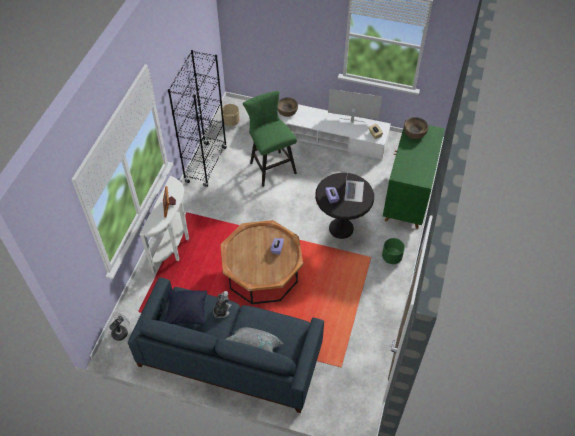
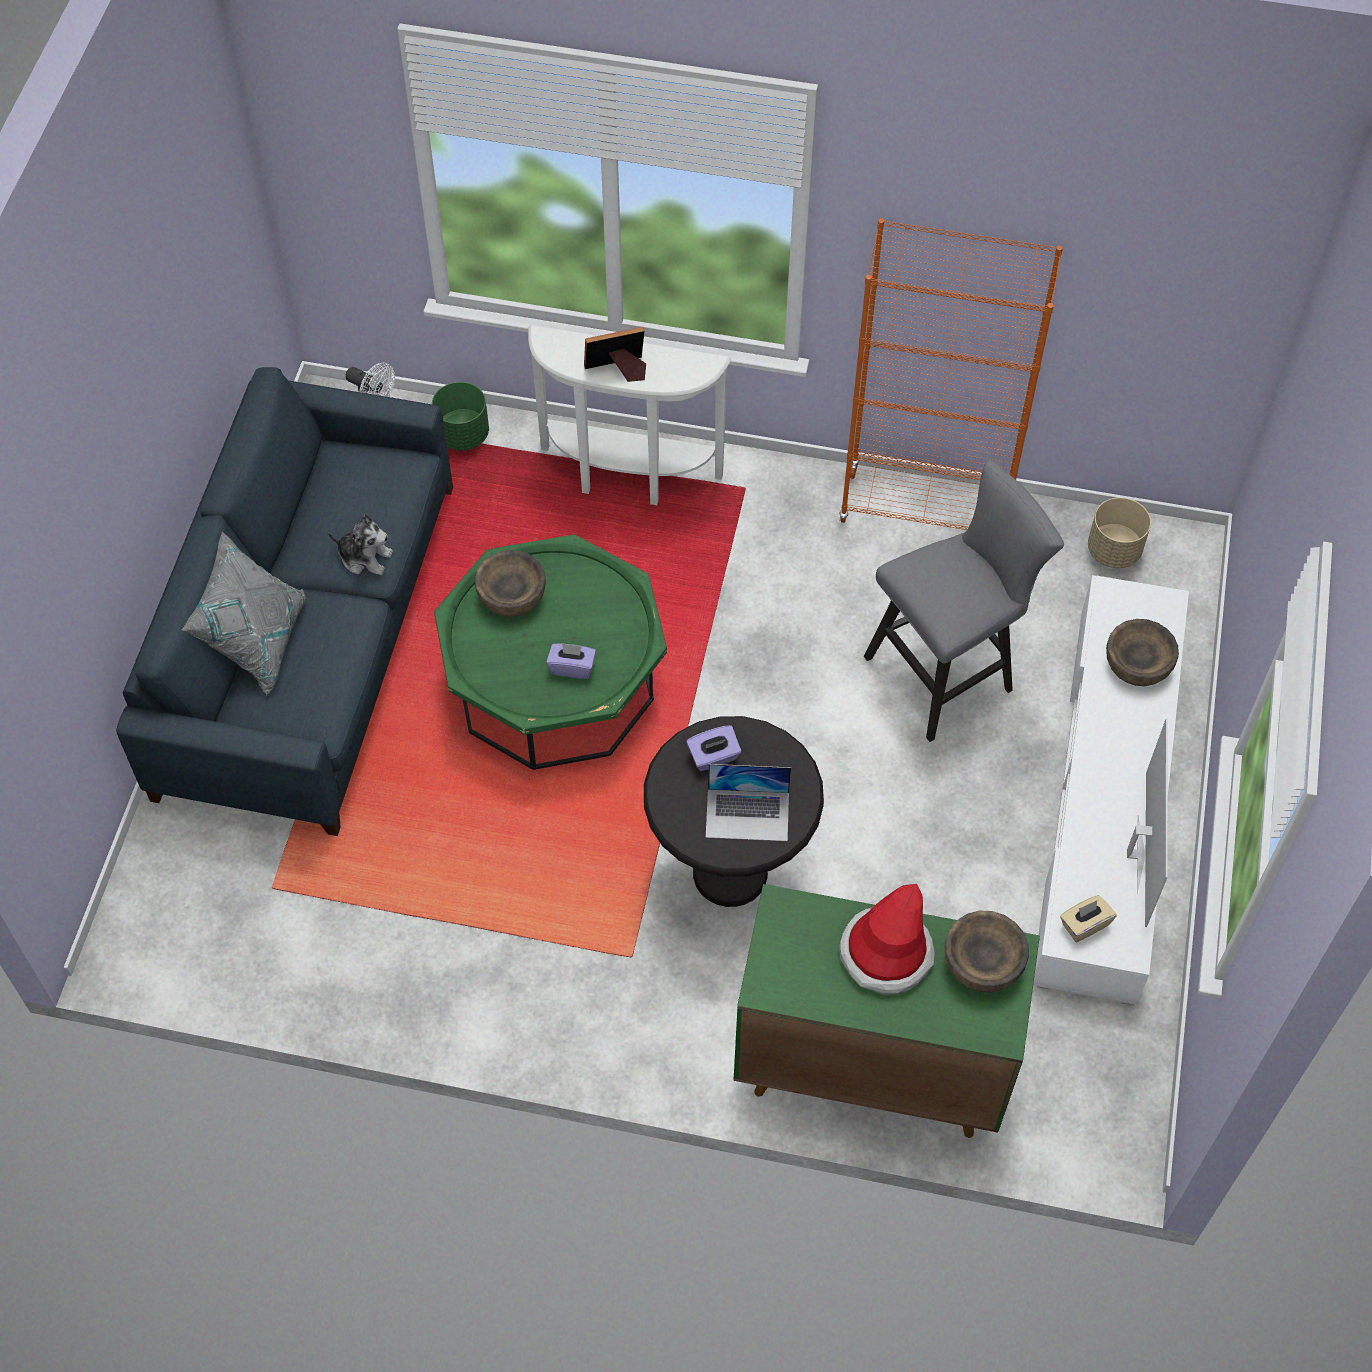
camera: 85 degrees right, 5 degrees up
(187, 312) = (358, 488): black pillow -> none
(206, 165) = (925, 510): black bookcase -> orange bookcase
(243, 265) = (511, 595): none -> brown bowl
(262, 274) = (555, 684): brown coffee table -> green coffee table
(271, 166) = (948, 672): green stool -> grey stool
(392, 257) = (635, 1016): green planter -> green planter (463, 435)
(412, 153) = (885, 953): none -> hat

